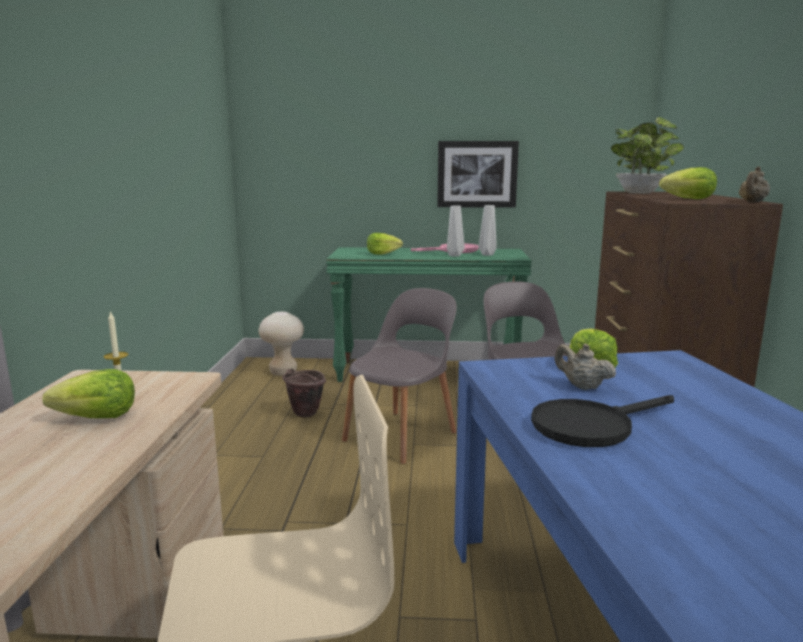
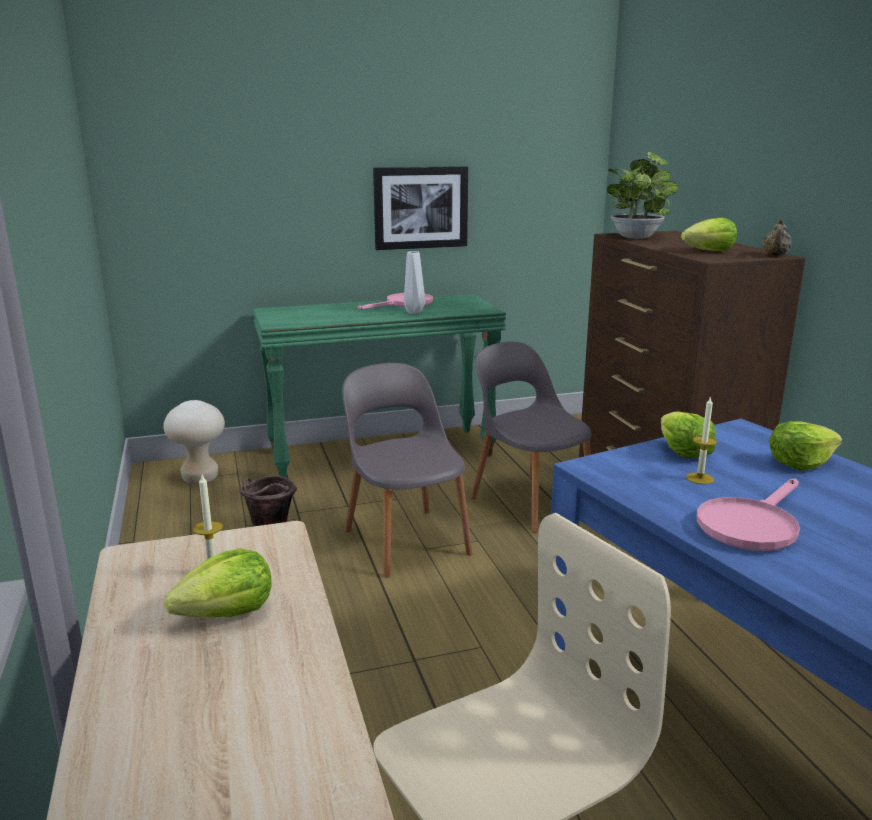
camera: 20 degrees left, 5 degrees up
(382, 253) = (324, 315): lettuce -> lettuce (800, 463)
(402, 435) = (406, 540): grey chair -> grey chair turned 45 degrees counterclockwise
(486, 255) = (448, 308): grey vase -> none
(582, 387) = (700, 478): beige teapot -> candle
(591, 426) = (751, 524): black frying pan -> pink frying pan

